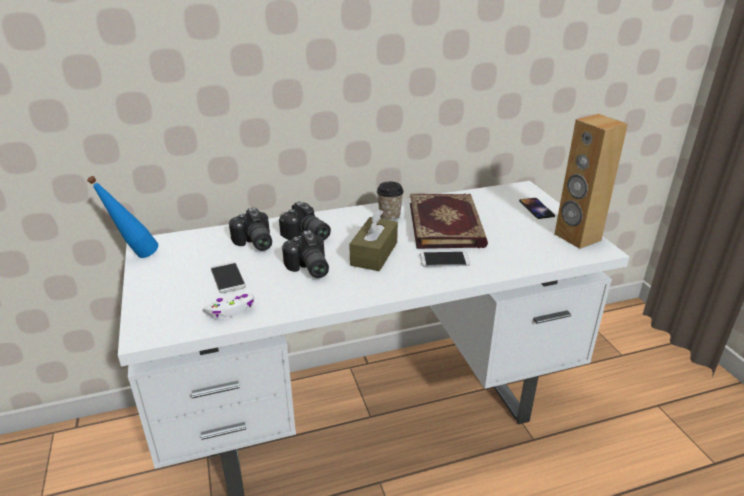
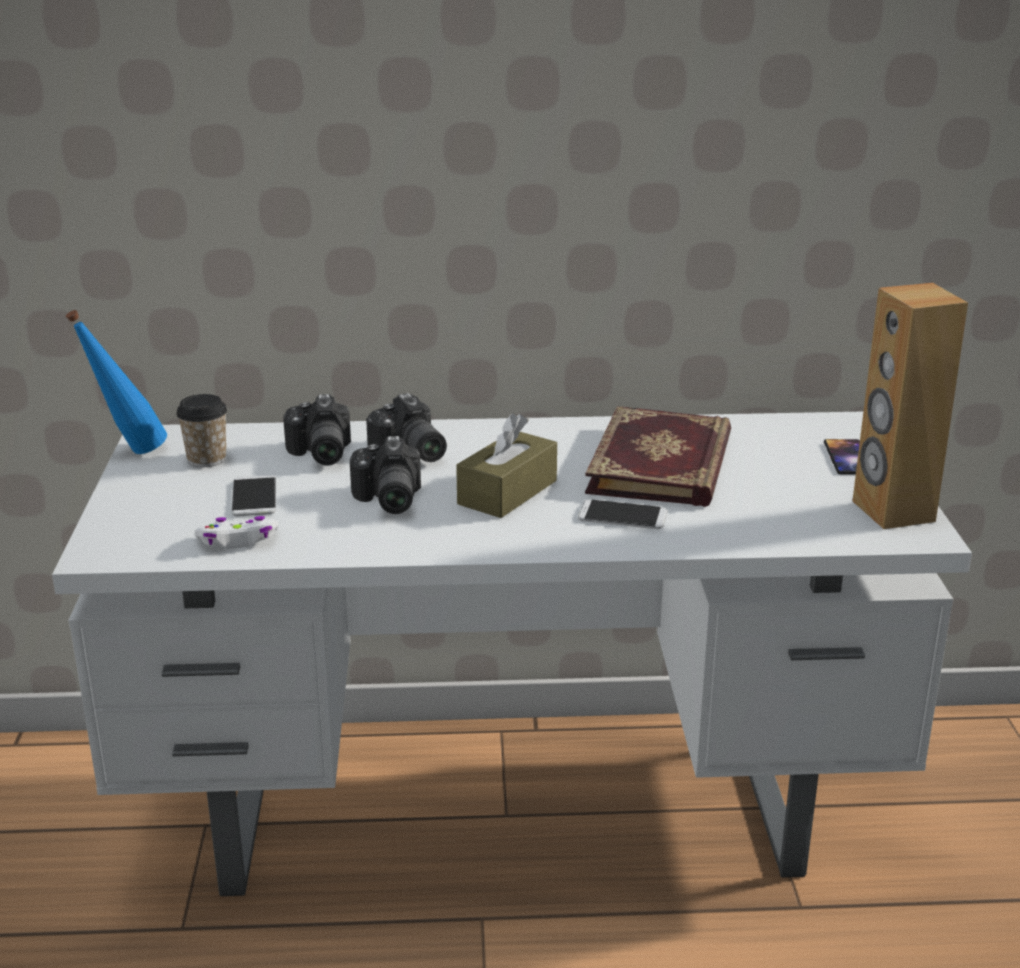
camera: 15 degrees right, 5 degrees down
(389, 216) = (568, 440): cup -> cup (207, 459)

